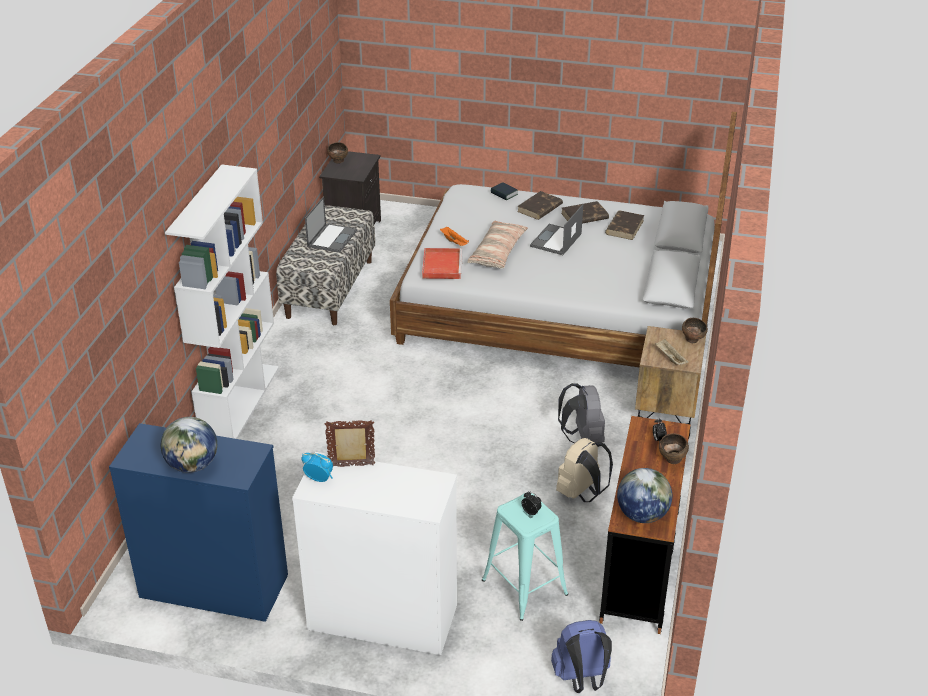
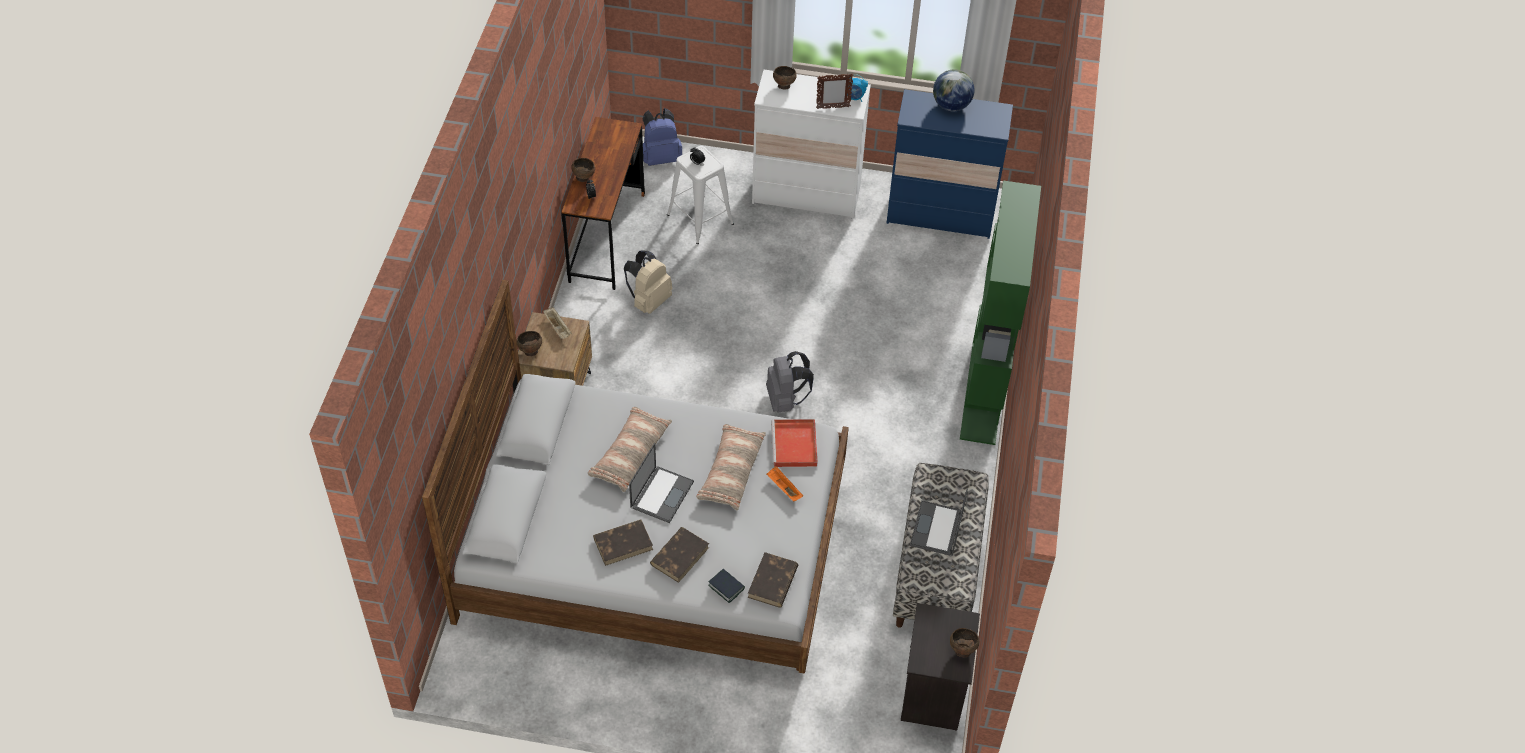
camera: 175 degrees right, 15 degrees up
(240, 402) = (984, 393): white bookcase -> green bookcase
(414, 497) = (783, 86): none -> brown bowl
(524, 587) = (700, 219): turquoise stool -> white stool
(582, 437) = (643, 360): grey backpack -> grey backpack (786, 400)
(585, 264) = (630, 454): none -> pillow
(624, 227) = (575, 524): brown book -> brown book (772, 582)
(642, 515) = (615, 134): globe -> none

